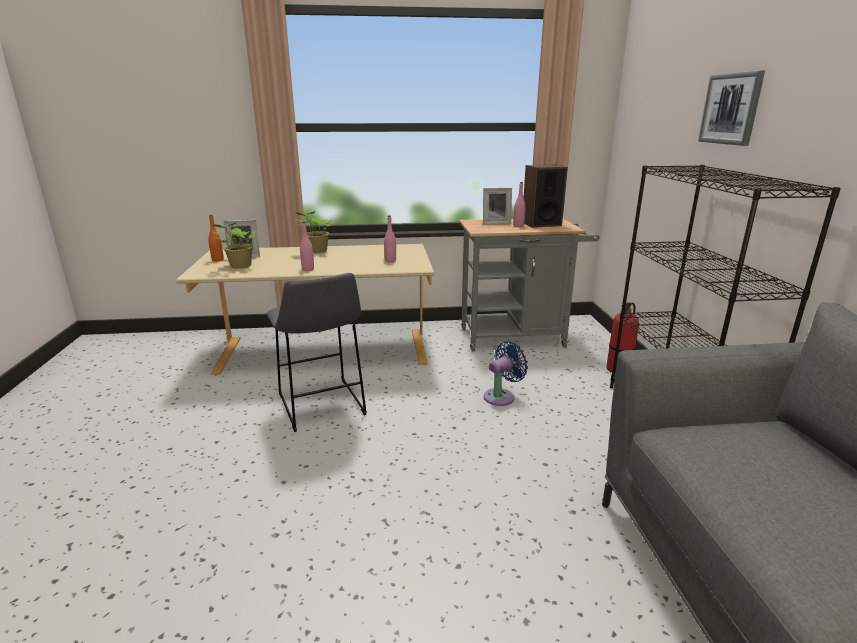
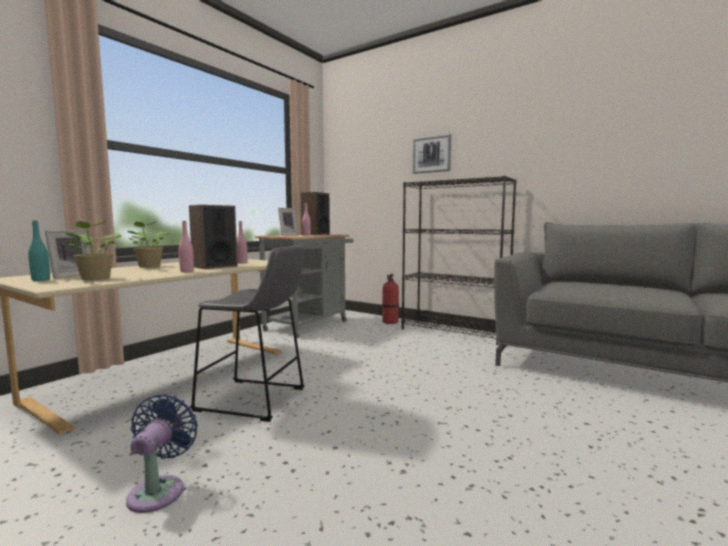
camera: 50 degrees left, 15 degrees down
(217, 260) = (41, 280): orange bottle -> turquoise bottle
(350, 264) = (214, 266): none -> speaker
(501, 396) = (363, 349): blue fan -> blue fan (159, 490)

